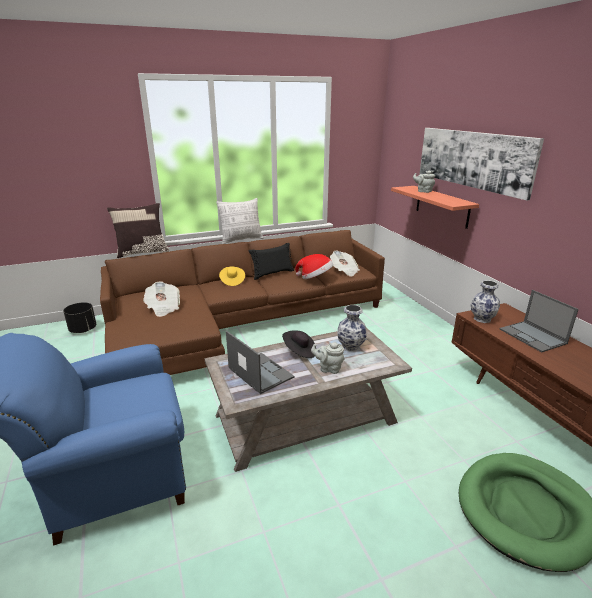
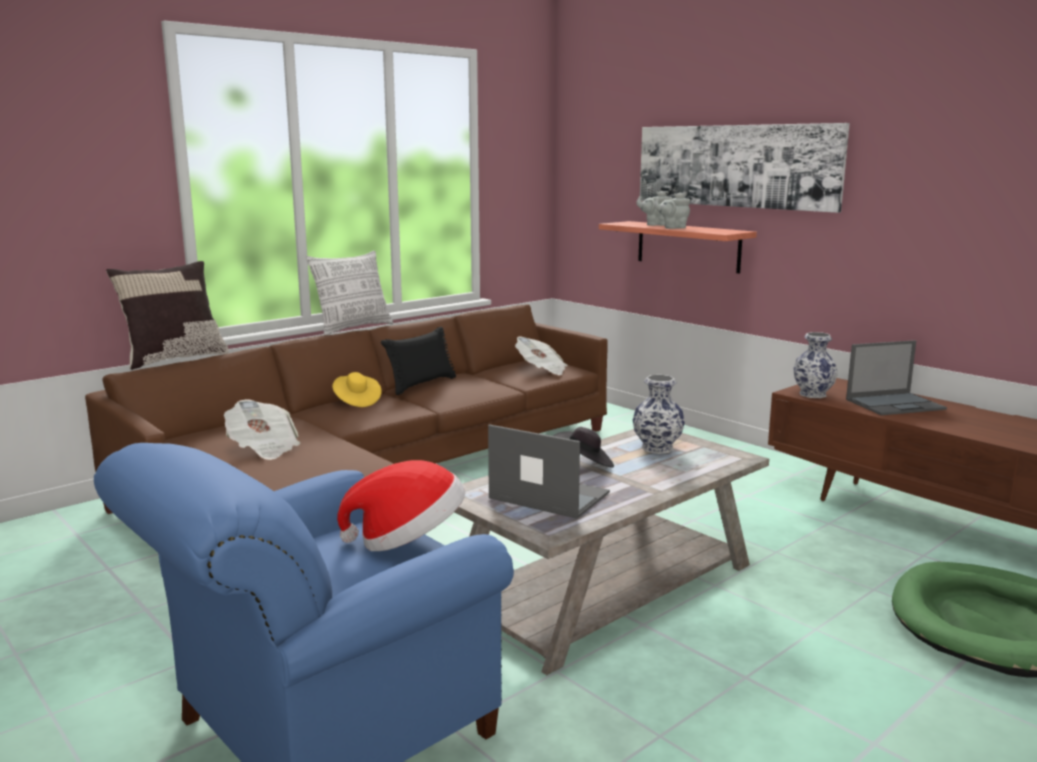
camera: 20 degrees left, 10 degrees down
(83, 330) = (47, 535): black planter -> none
(315, 278) = (502, 382): hat -> hat (408, 541)
(328, 368) = (651, 476): grey teapot -> grey teapot (673, 228)
(533, 336) = (895, 404): laptop -> laptop turned 60 degrees counterclockwise

